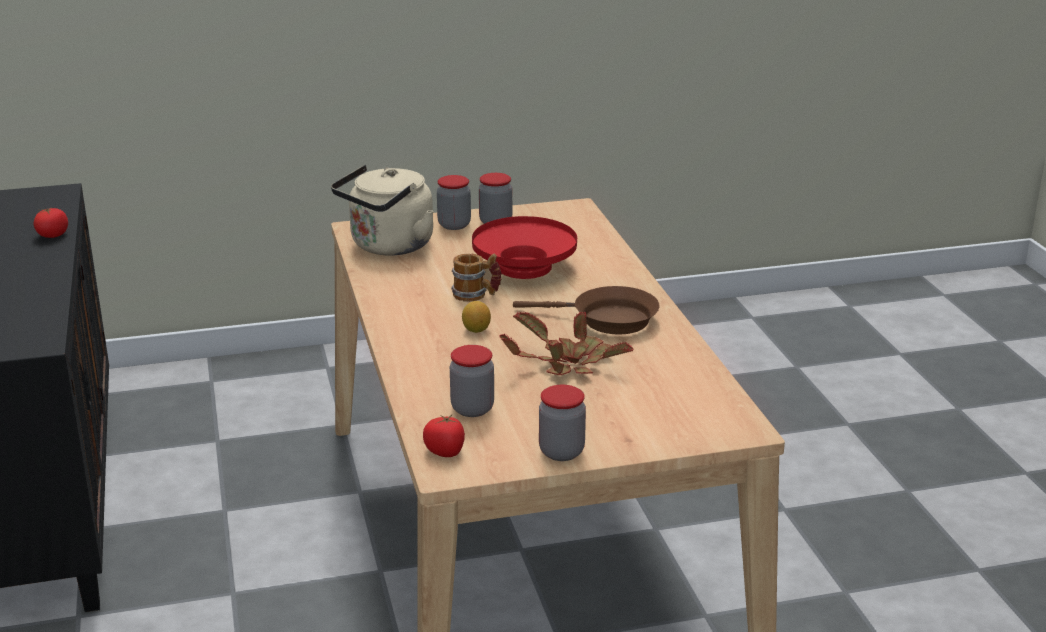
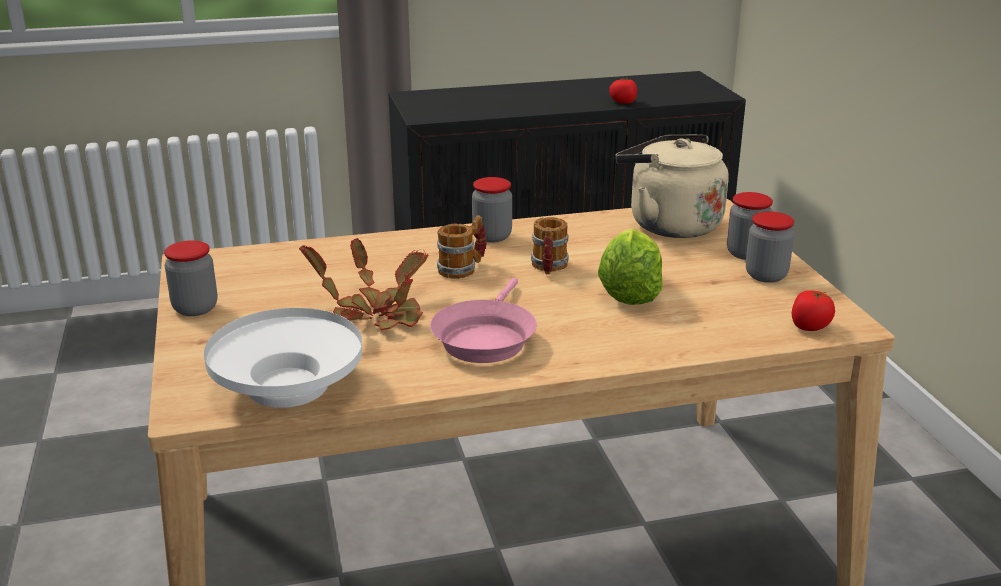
camera: 90 degrees right, 0 degrees up
(445, 451) = (223, 260): tomato -> tomato (810, 326)
(472, 409) = (295, 269): jar -> jar (492, 236)
(476, 330) = (463, 268): lemon -> mug
(524, 268) = (629, 292): red bowl -> lettuce
(607, 320) = (485, 338): brown frying pan -> pink frying pan
(698, 392) = (288, 387): none -> white bowl

